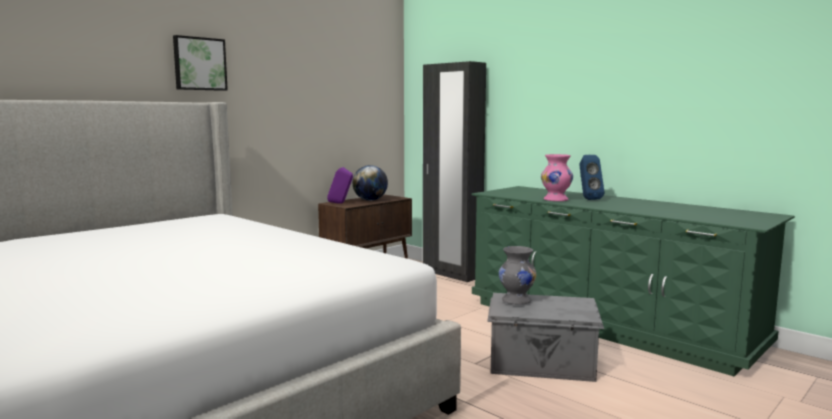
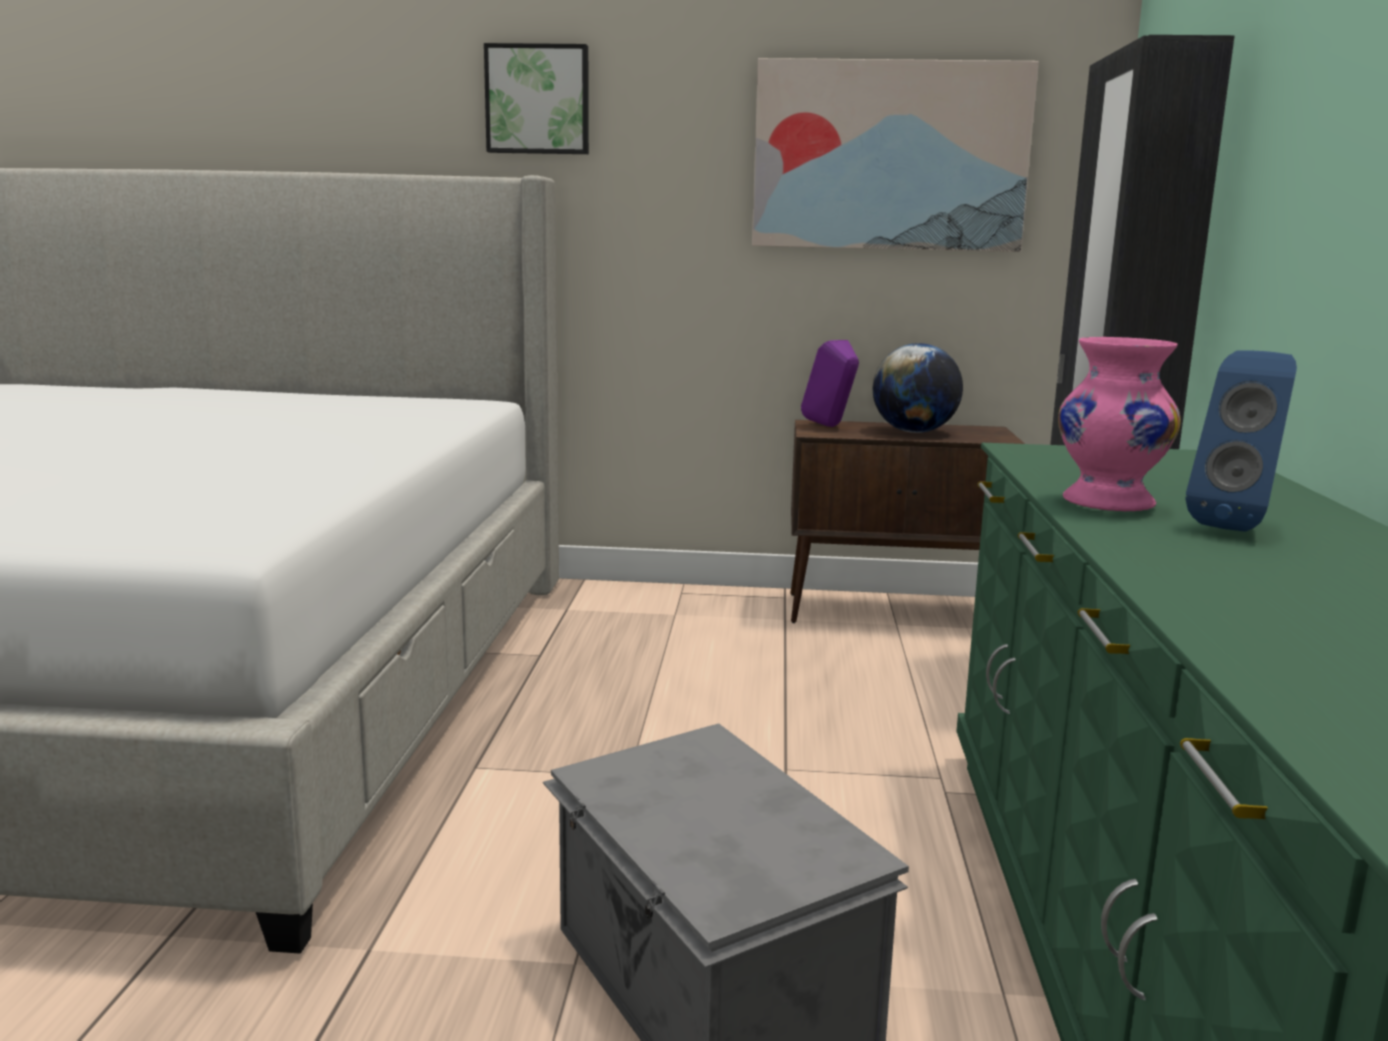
camera: 50 degrees right, 5 degrees up
(339, 92) = (889, 156): none -> picture
(516, 301) = (692, 767): grey vase -> none

